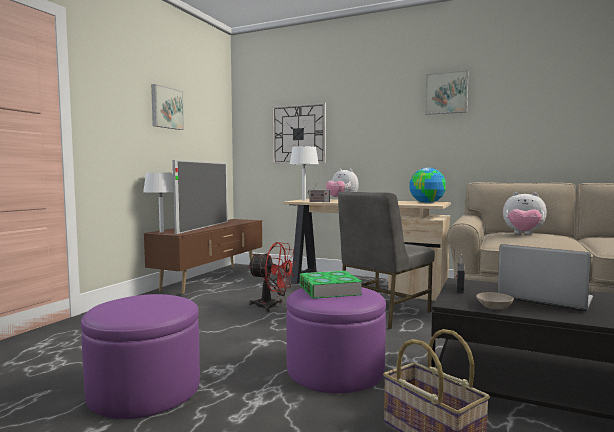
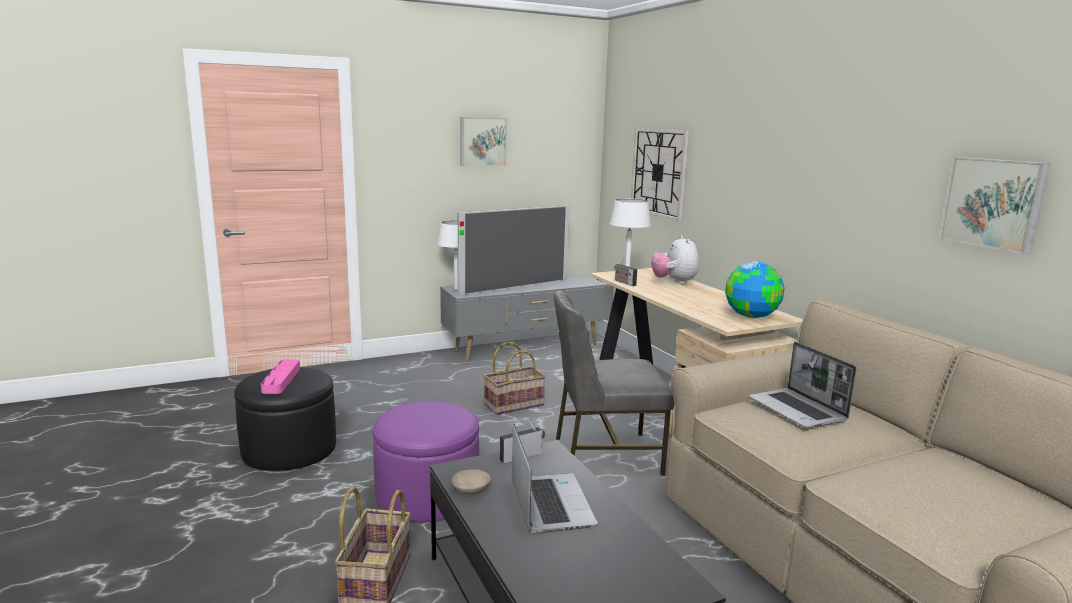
camera: 40 degrees right, 10 degrees up
(142, 305) = (281, 380): none -> pink tray
(145, 390) = (289, 449): purple ottoman -> black ottoman
(212, 279) = (528, 348): brown tv stand -> grey tv stand
(272, 306) = (514, 404): red fan -> basket
(329, 290) = (427, 412): book -> none
(446, 93) = (828, 137): picture -> picture (994, 203)
(523, 234) = (798, 410): plush toy -> laptop

